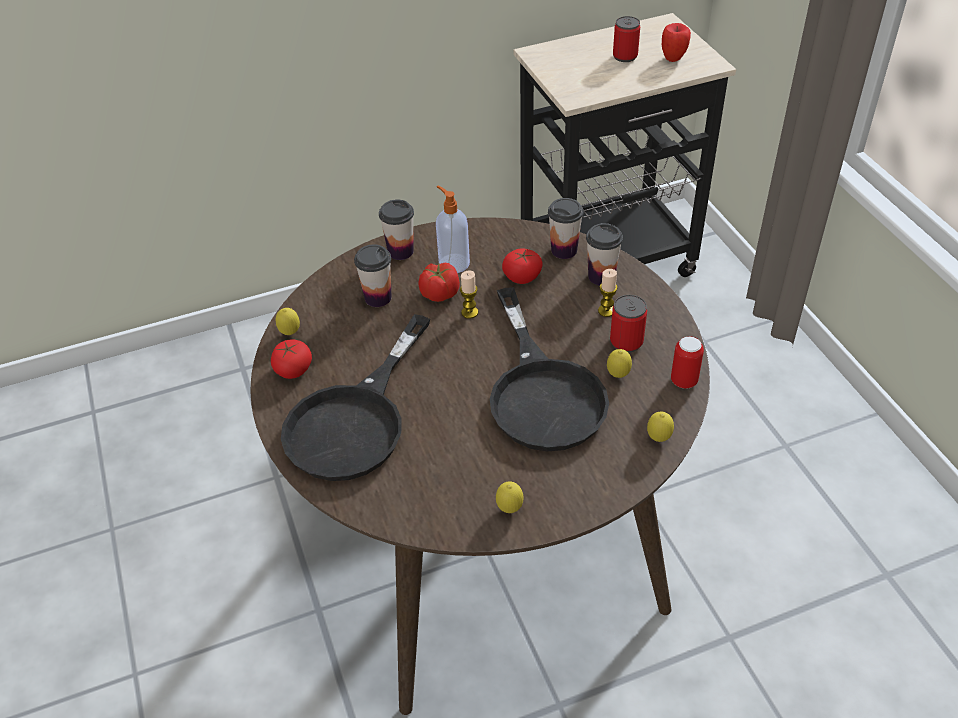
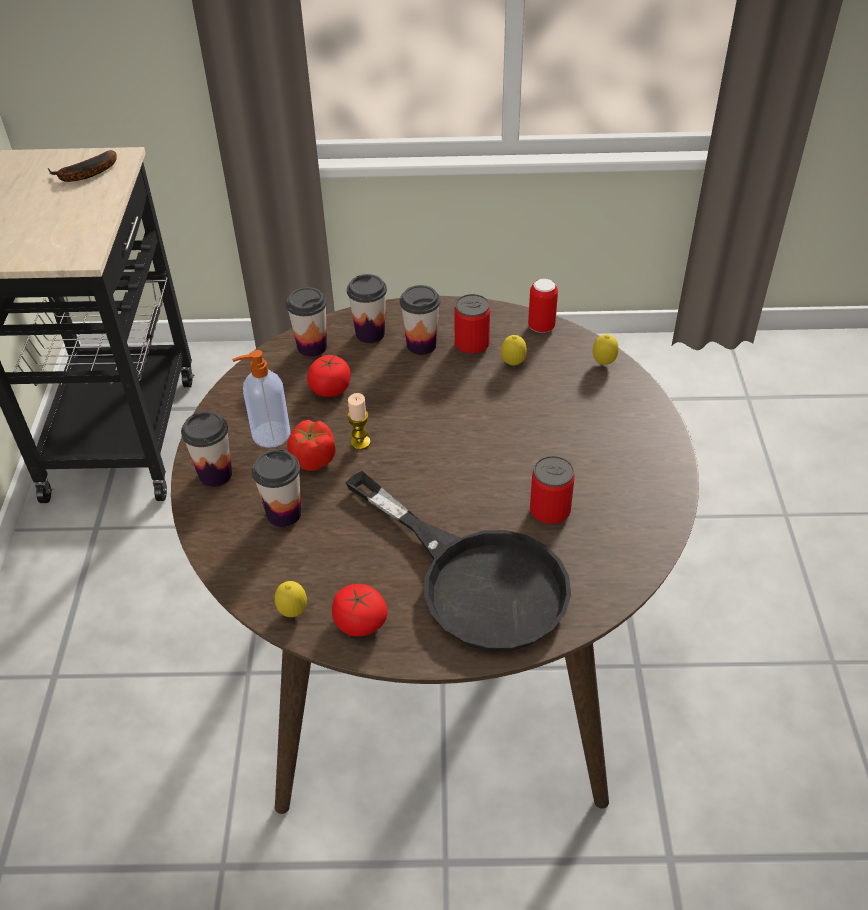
camera: 70 degrees left, 0 degrees up
(509, 509) = (650, 485): lemon -> none
(542, 392) = (508, 420): black frying pan -> none
(606, 311) = (421, 345): candle -> cup
(625, 56) = (45, 202): can -> can (550, 512)
(673, 58) = (85, 174): apple -> banana

